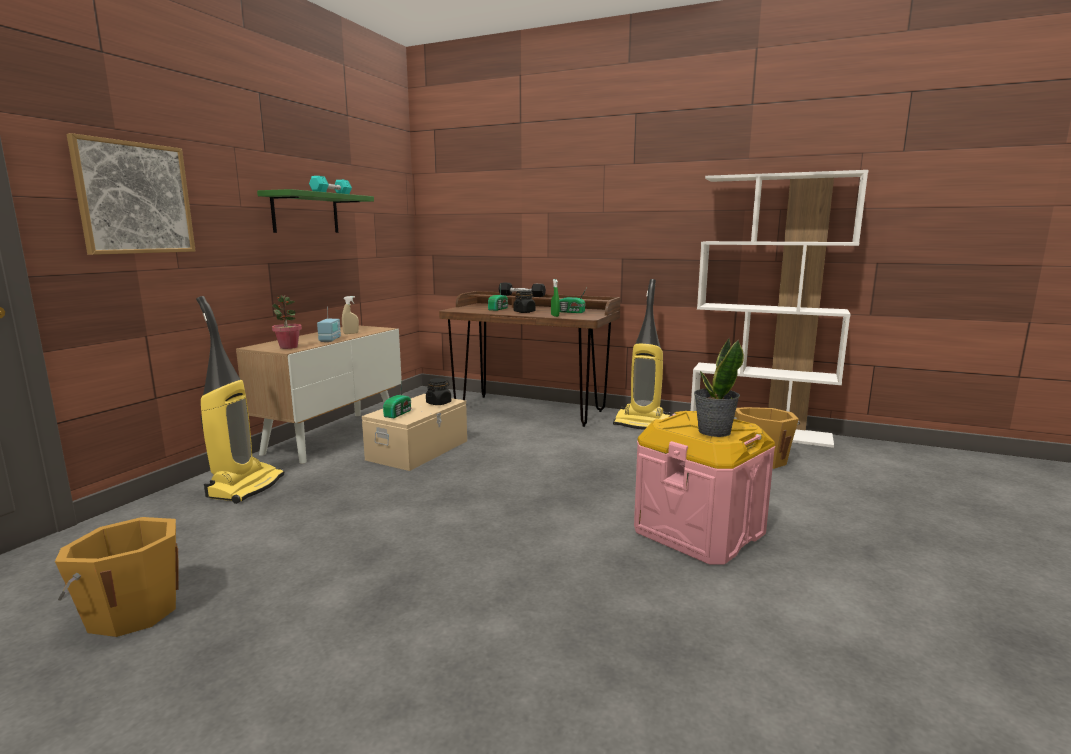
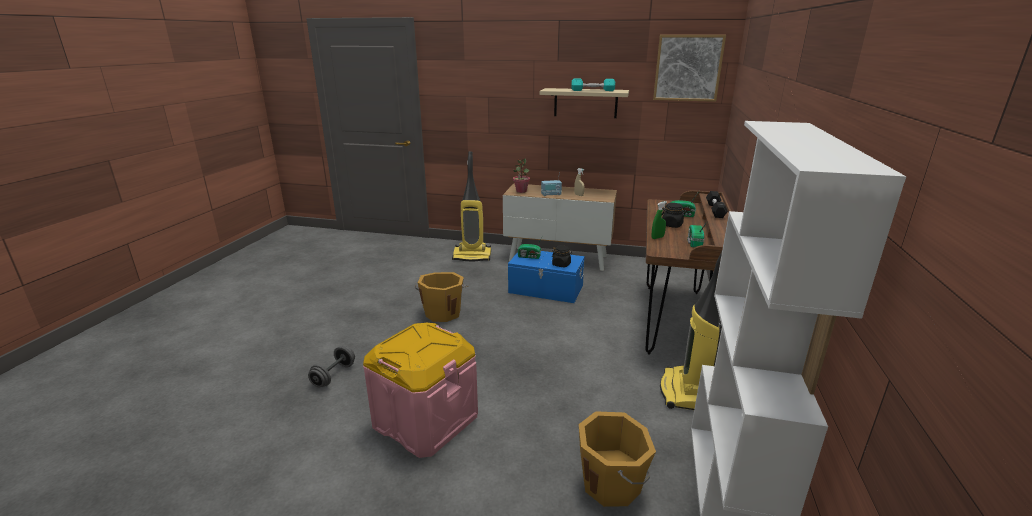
camera: 80 degrees right, 10 degrees up
(132, 612) = (358, 268): orange bucket -> orange bucket (443, 312)
(134, 198) = (468, 95): picture -> picture (688, 68)
(305, 213) = (585, 103): green shelf -> beige shelf
(419, 450) = (546, 289): beige storage box -> blue storage box
(596, 609) = (334, 375): none -> grey dumbbell
(713, 431) = (401, 346): potted plant -> none

